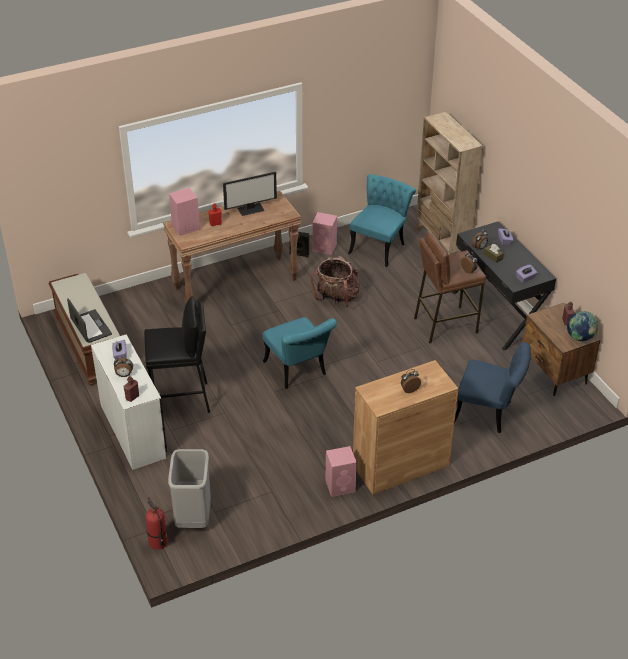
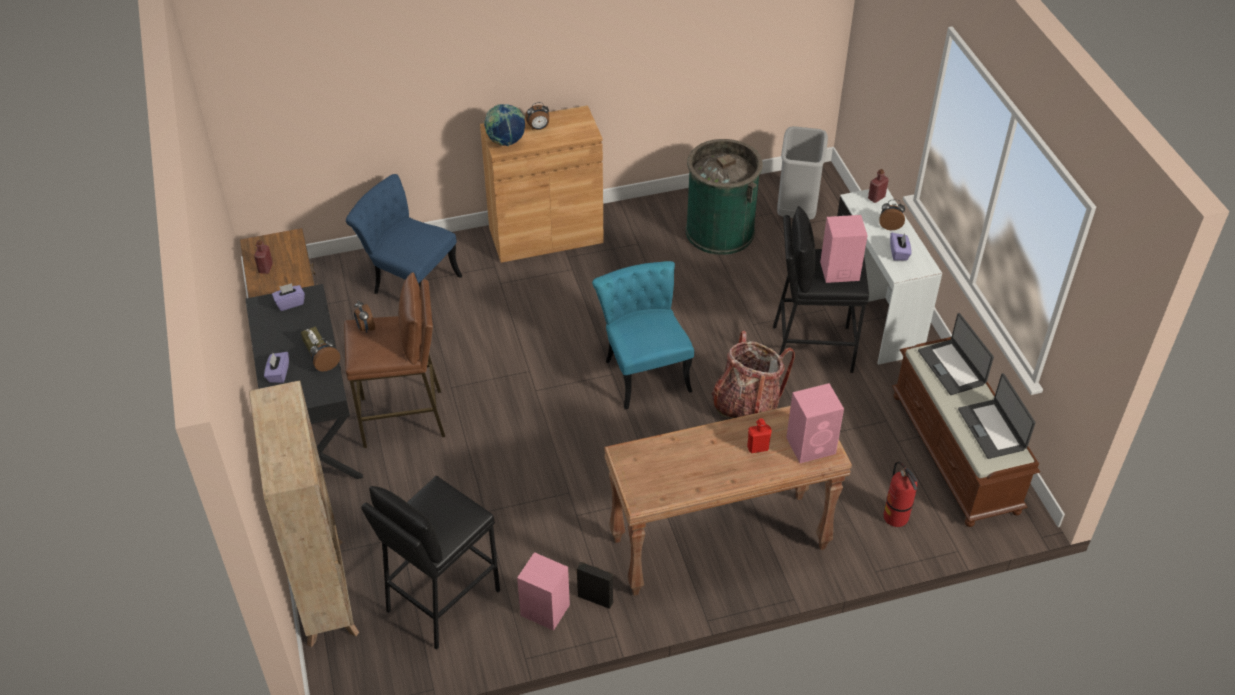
camera: 170 degrees left, 5 degrees up
(72, 295) = (992, 429): none -> laptop
(158, 542) = (835, 191): fire extinguisher -> fire extinguisher (896, 517)
(251, 209) = (691, 474): monitor -> none
(258, 488) = (720, 231): none -> green trash can
(336, 298) = (554, 491): backpack -> backpack (746, 406)
(341, 486) = (623, 222): pink speaker -> pink speaker (838, 271)
(380, 246) = (442, 600): turquoise chair -> black stool
(580, 338) = (265, 243): globe -> globe (506, 142)

